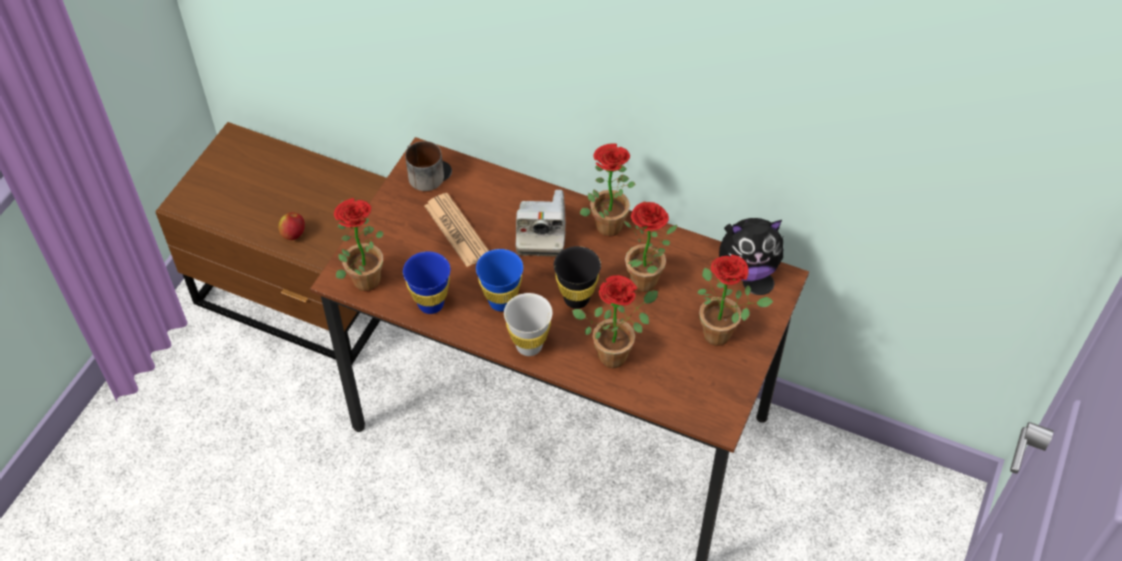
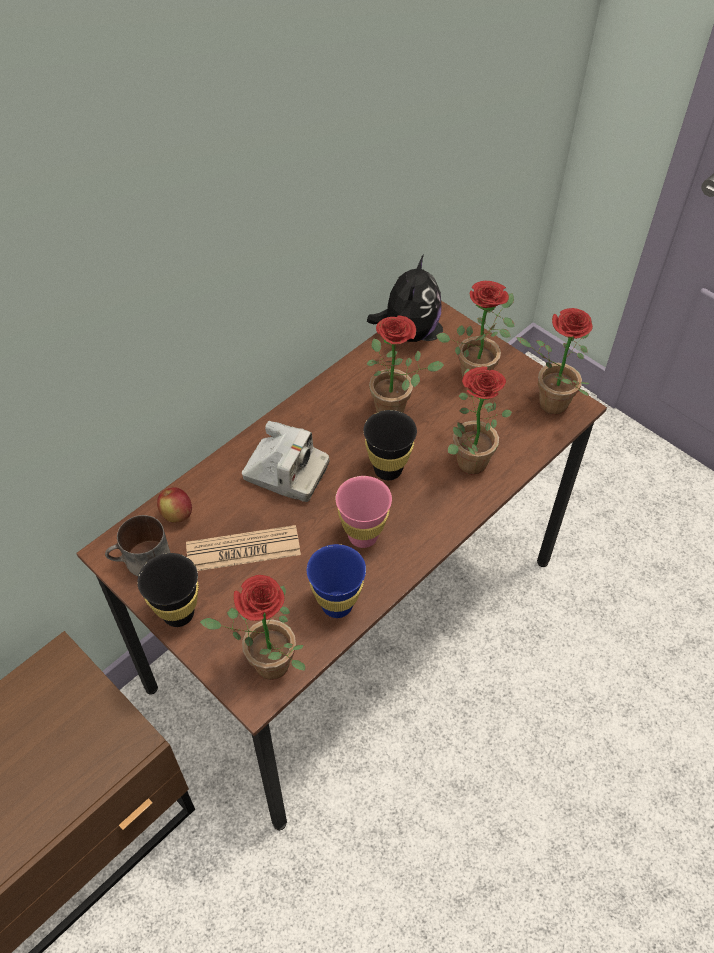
camera: 70 degrees left, 0 degrees up
(293, 234) = (82, 769): apple -> apple (177, 515)
(387, 212) = (178, 613): none -> black cup
(501, 301) = (363, 536): blue cup -> pink cup
(529, 346) = (432, 528): white cup -> none
(606, 222) = (300, 415): potted plant -> potted plant (546, 404)

